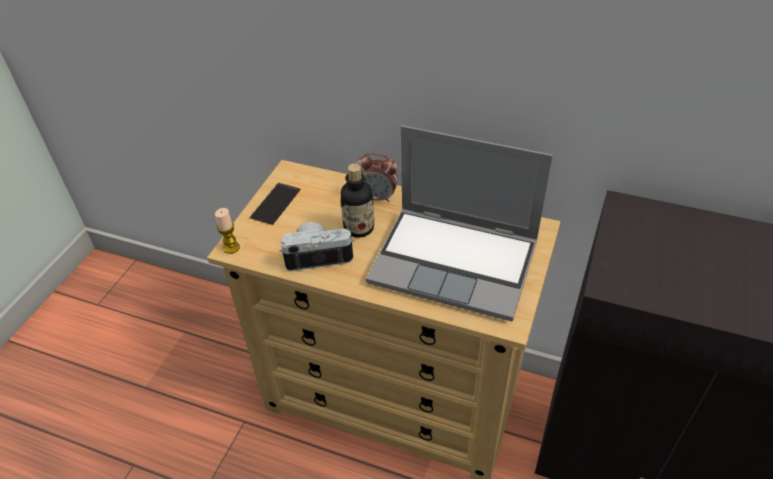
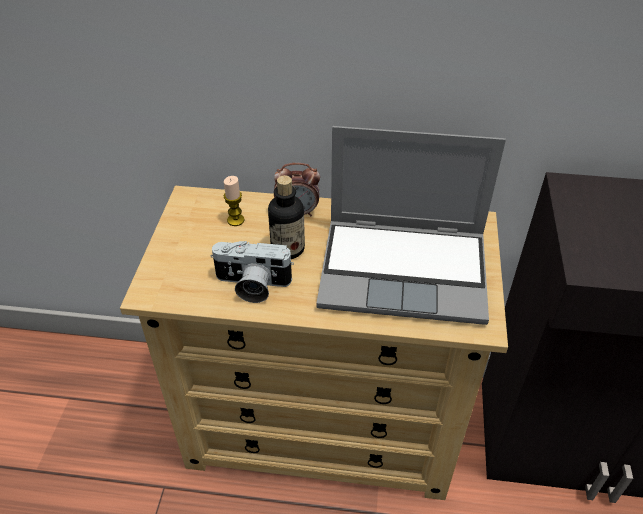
camera: 15 degrees left, 0 degrees up
(231, 247) = (146, 292): candle -> candle (235, 220)
(275, 203) = (183, 235): phone -> none
(318, 255) = (251, 285): camera -> camera turned 150 degrees counterclockwise

